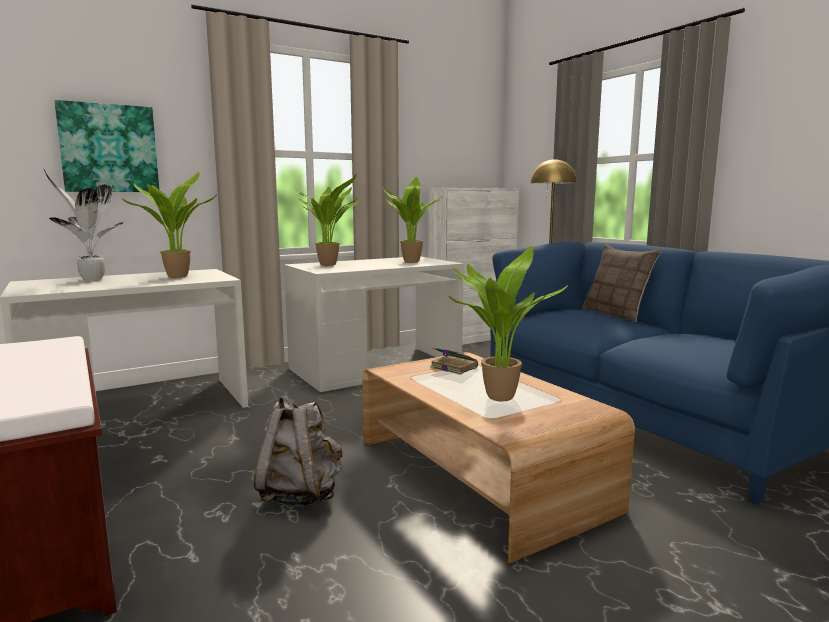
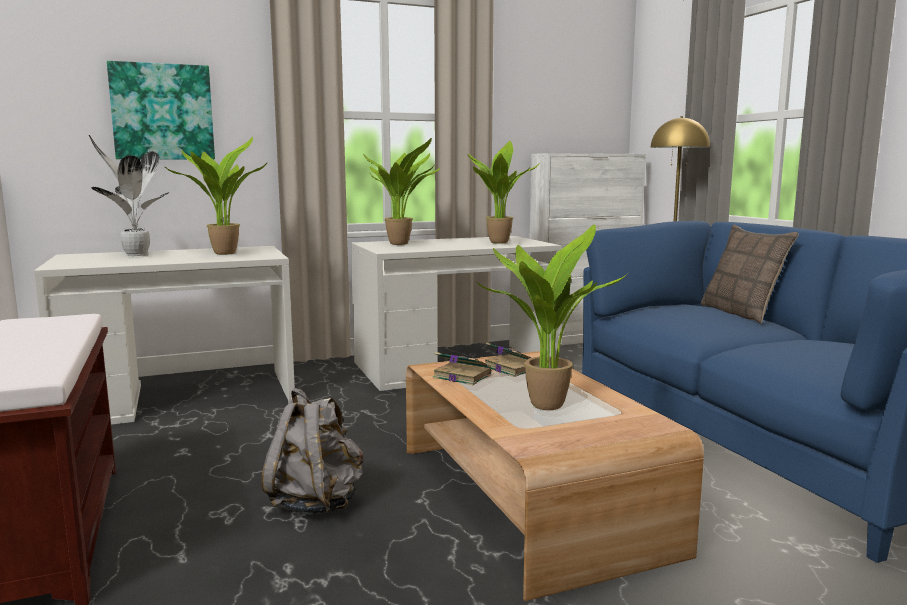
camera: 10 degrees right, 0 degrees up
(416, 376) = (461, 376): none -> book

